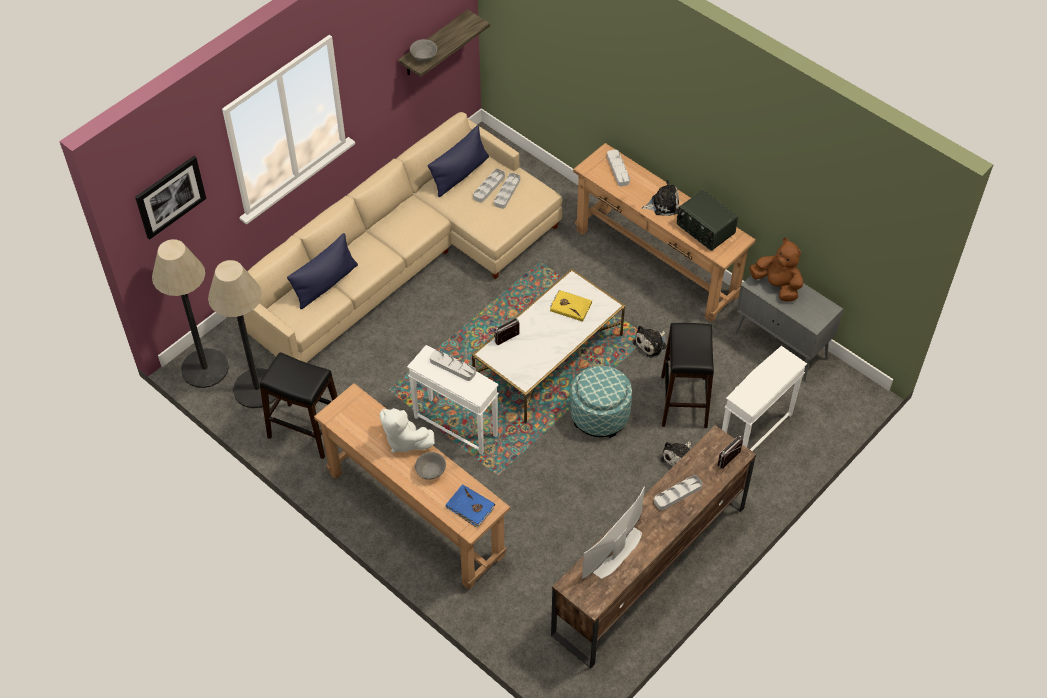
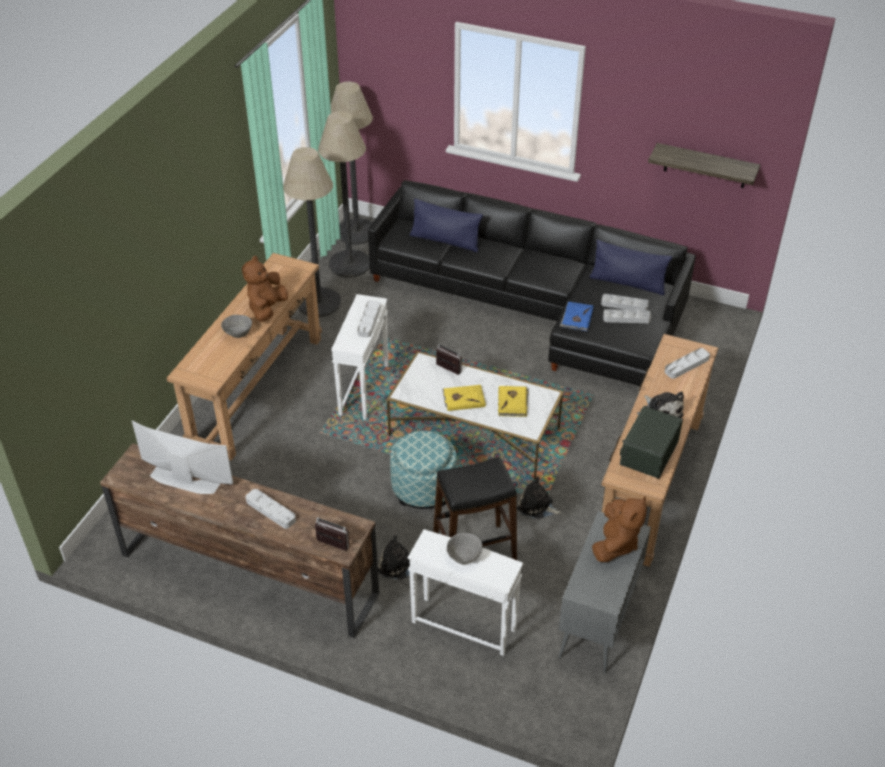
camera: 70 degrees right, 10 degrees down
(170, 196) = (387, 59): picture -> none
(306, 431) = (319, 302): black stool -> floor lamp
(404, 440) = (267, 309): white plush toy -> brown plush toy
(405, 258) = (539, 306): beige sofa -> black sofa
(423, 57) = (671, 155): grey bowl -> grey bowl (464, 556)
(470, 507) = (206, 367): blue book -> blue book (576, 318)
(551, 339) = (463, 399): none -> yellow book

